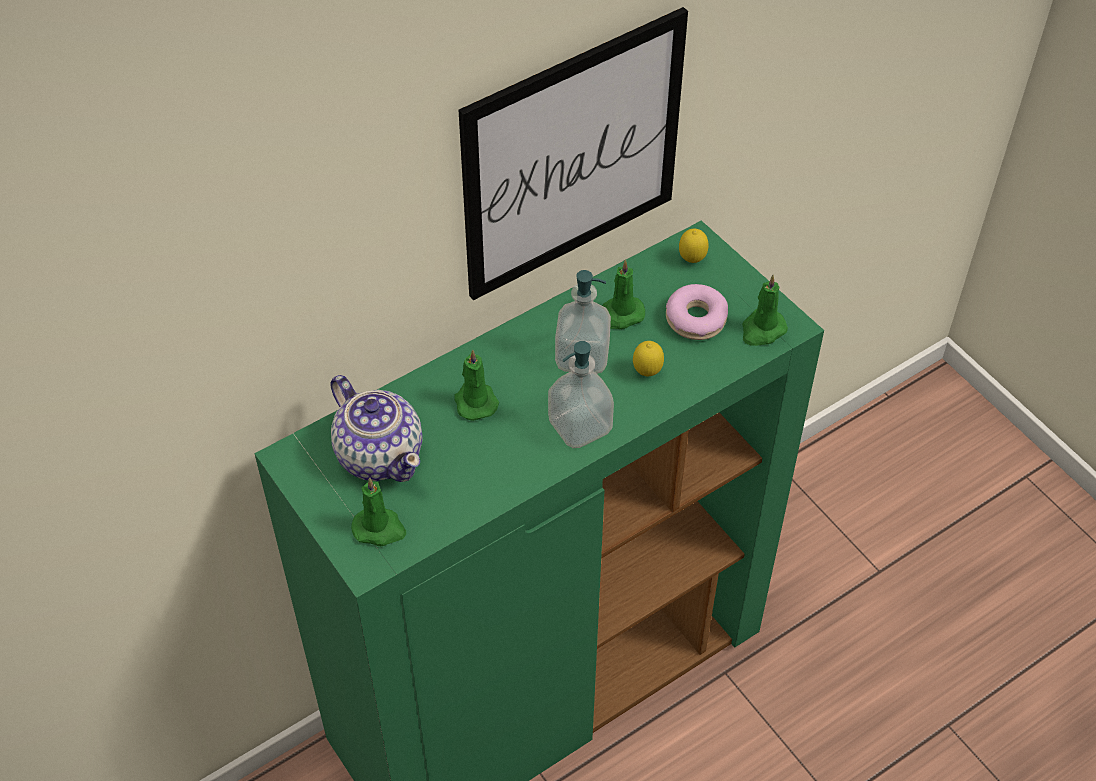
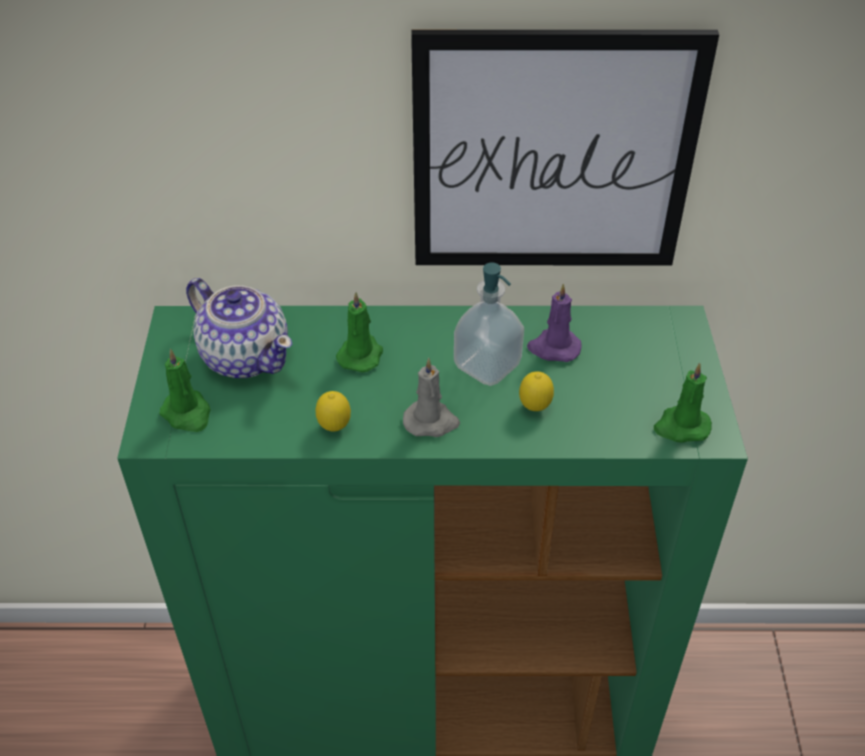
camera: 35 degrees right, 5 degrees down
(379, 454) = (245, 355): teapot -> teapot turned 45 degrees counterclockwise
(580, 426) = (431, 421): soap dispenser -> grey candle
(620, 315) = (553, 348): green candle -> purple candle
(692, 260) = (663, 334): lemon -> lemon (334, 427)
(696, 319) = (623, 385): donut -> none

